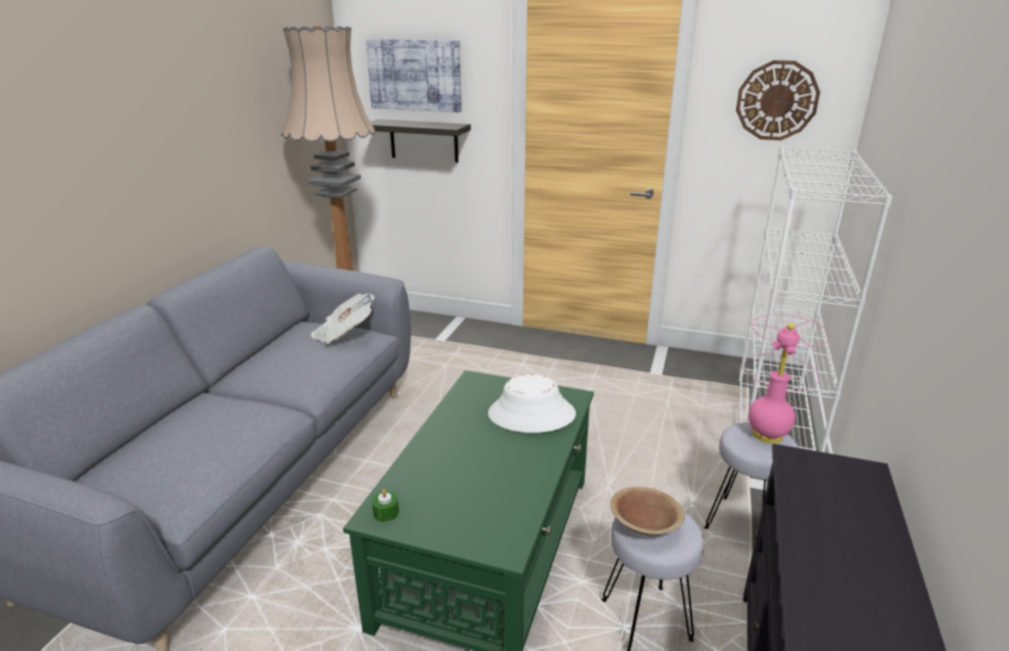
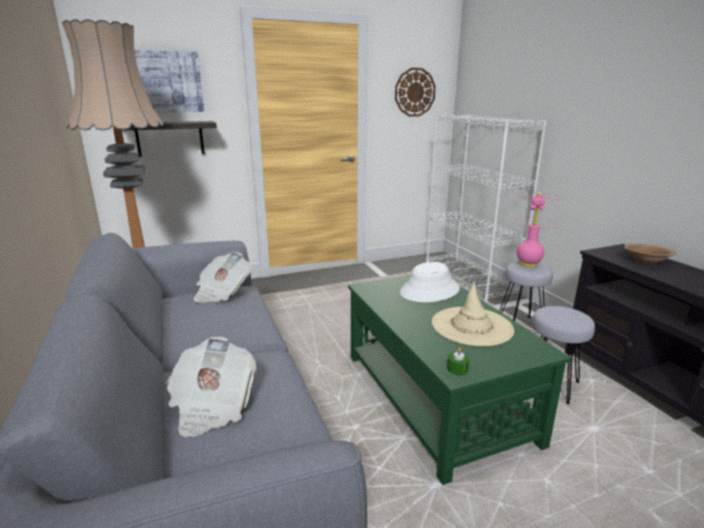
camera: 40 degrees left, 5 degrees down
(178, 436) = (212, 405): none -> newspaper
(490, 478) = (472, 326): none -> beige hat
(645, 525) = (558, 317): brown bowl -> brown bowl (646, 261)

